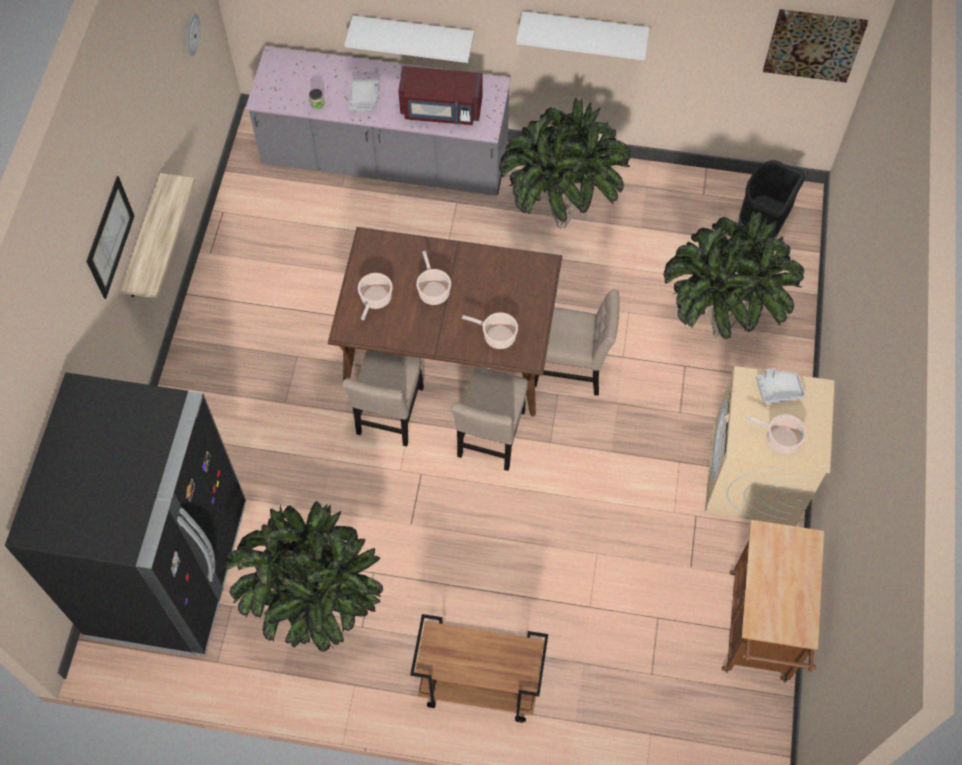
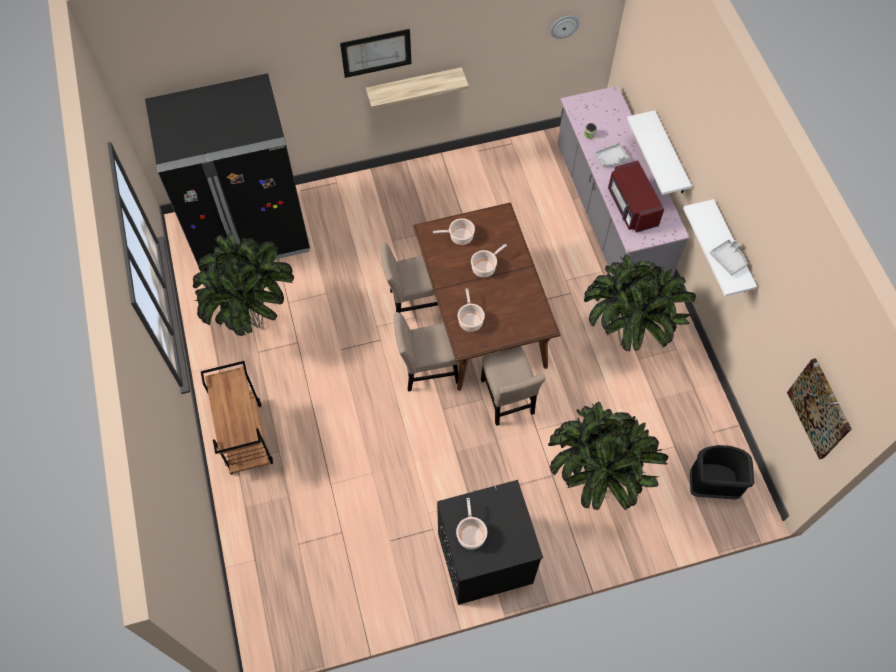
camera: 65 degrees right, 0 degrees up
(753, 476) = (484, 559): beige washing machine -> black washing machine
(758, 633) = (359, 607): brown cart -> none
(778, 389) = (513, 518): grey tray -> grey tray (728, 259)

